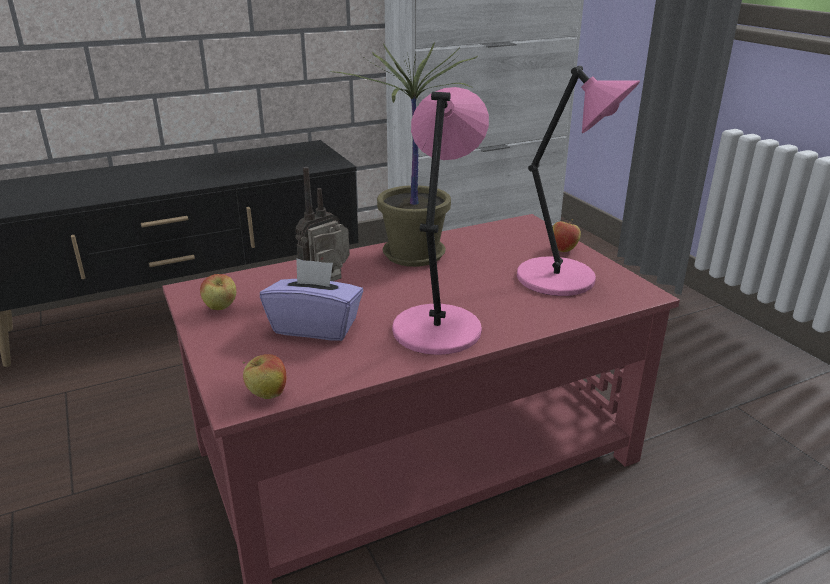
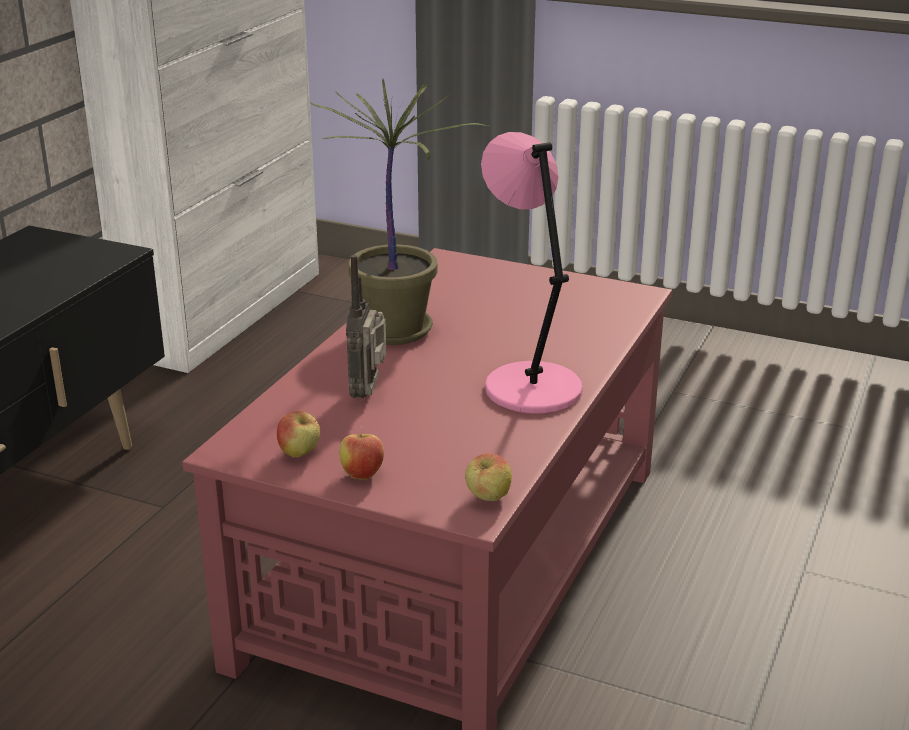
camera: 40 degrees left, 0 degrees up
(315, 327) = (424, 430): purple tissue box -> none
(560, 279) = (560, 305): pink table lamp -> none
(563, 250) = (521, 276): apple -> apple (362, 474)

